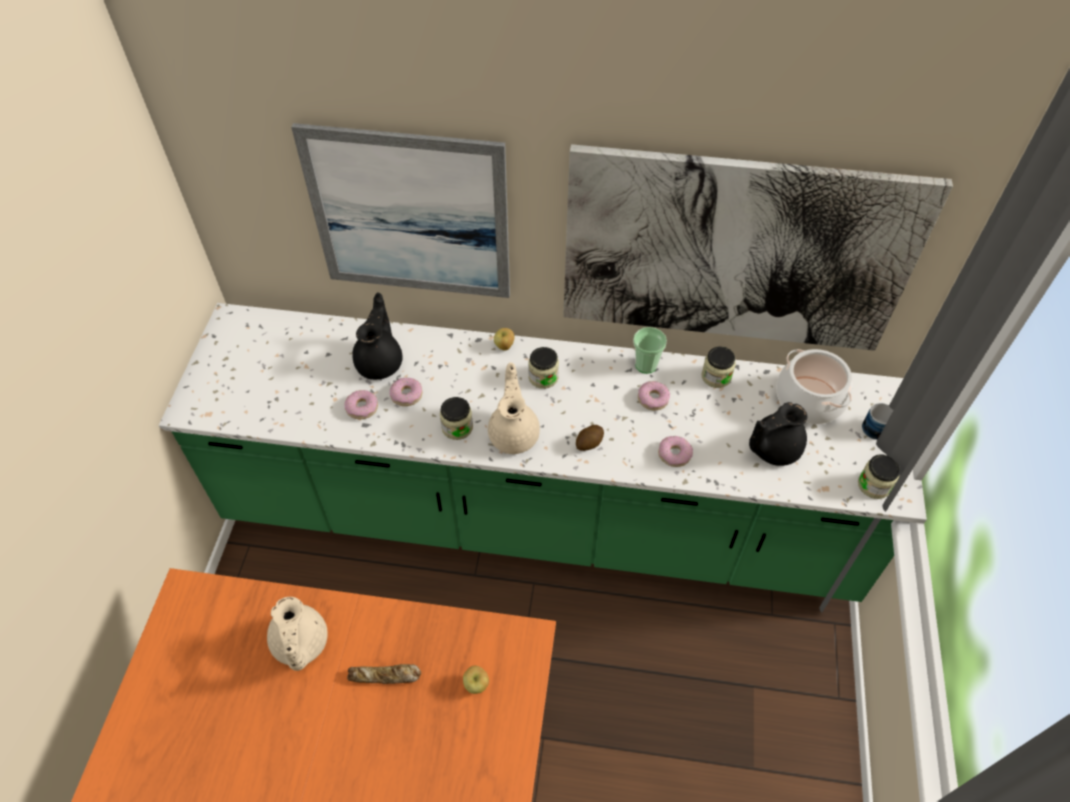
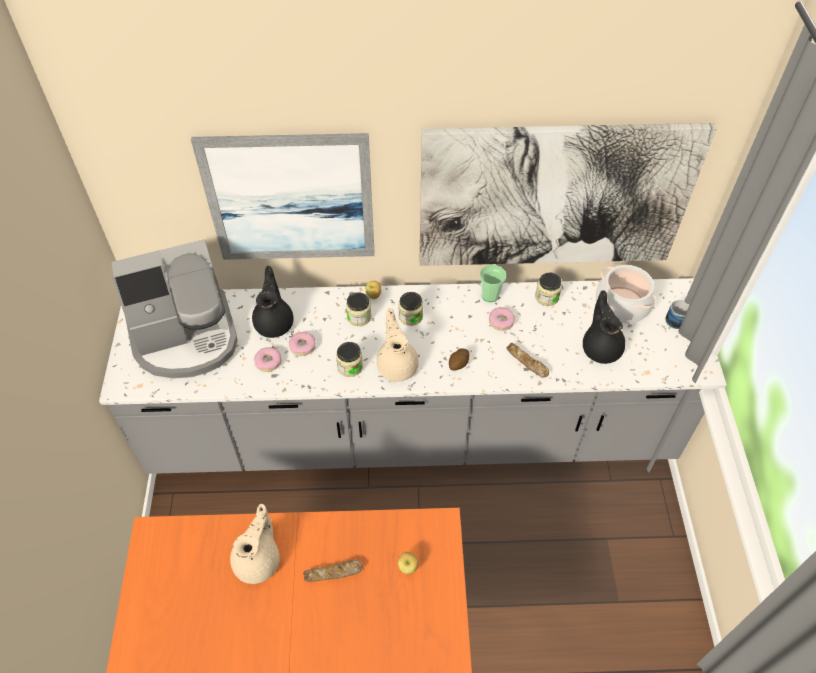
camera: 10 degrees left, 0 degrees up
(274, 366) = (186, 338): none -> coffee machine
(300, 645) = (258, 560): beige teapot -> beige teapot turned 135 degrees counterclockwise
(535, 516) = (408, 432): green counter -> grey counter
(674, 454) = (527, 363): donut -> bread
(772, 448) = (601, 347): black teapot -> black teapot turned 120 degrees clockwise
(874, 485) = (683, 364): jar -> jar (359, 317)

